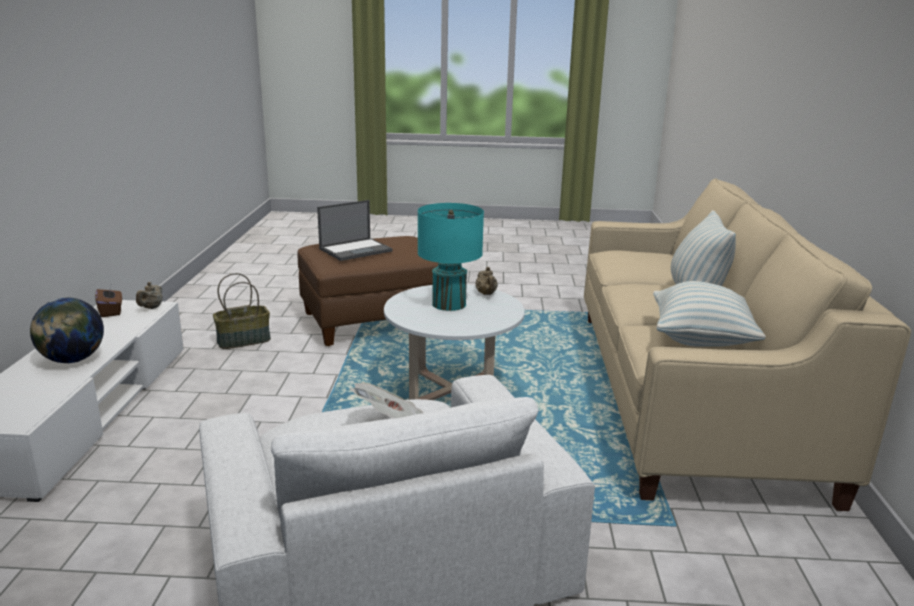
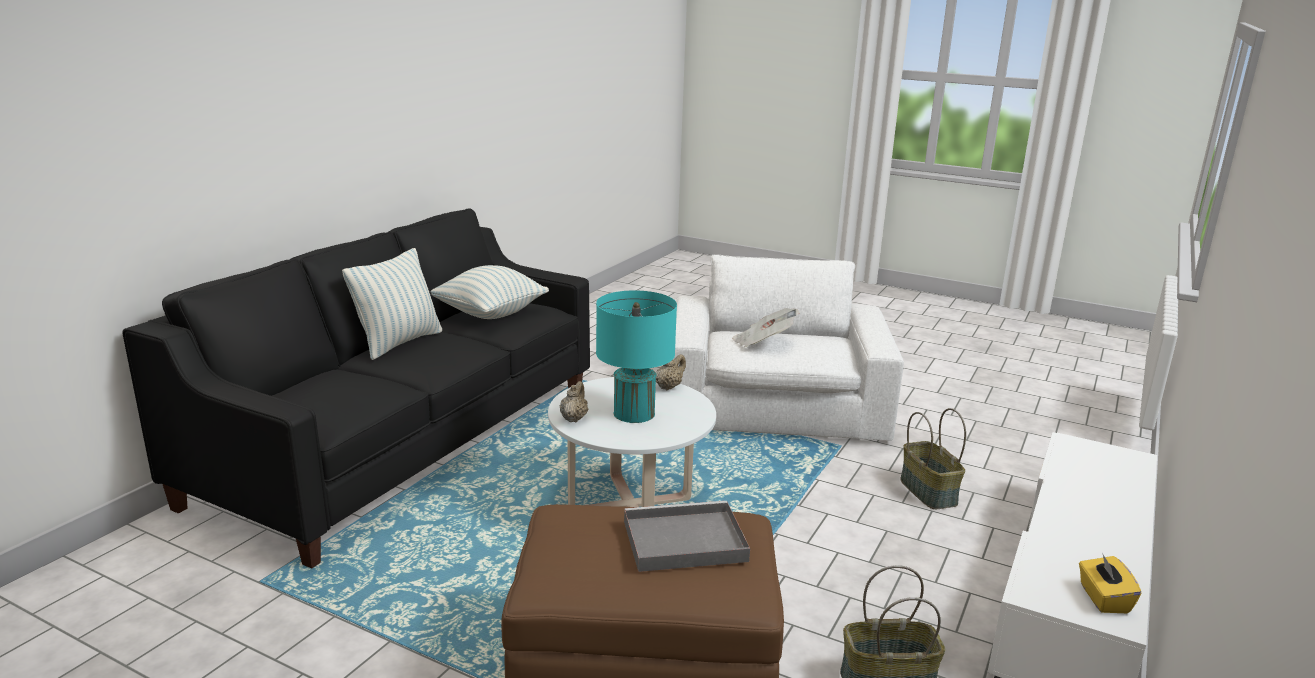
camera: 155 degrees left, 0 degrees up
(73, 360) = (1081, 506): globe -> none
(111, 311) = (1103, 599): brown tissue box -> yellow tissue box
(151, 308) = (1039, 592): beige teapot -> beige teapot (669, 387)
(181, 469) = (929, 492): none -> basket
(356, 250) = (682, 541): laptop -> grey tray
(687, 394) = (404, 443): beige sofa -> black sofa

